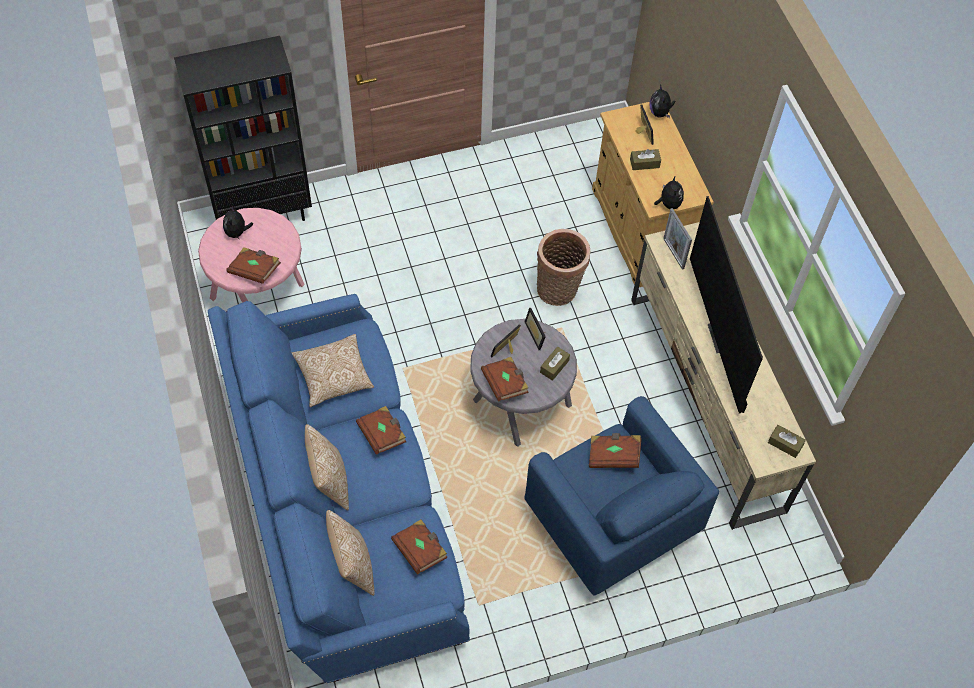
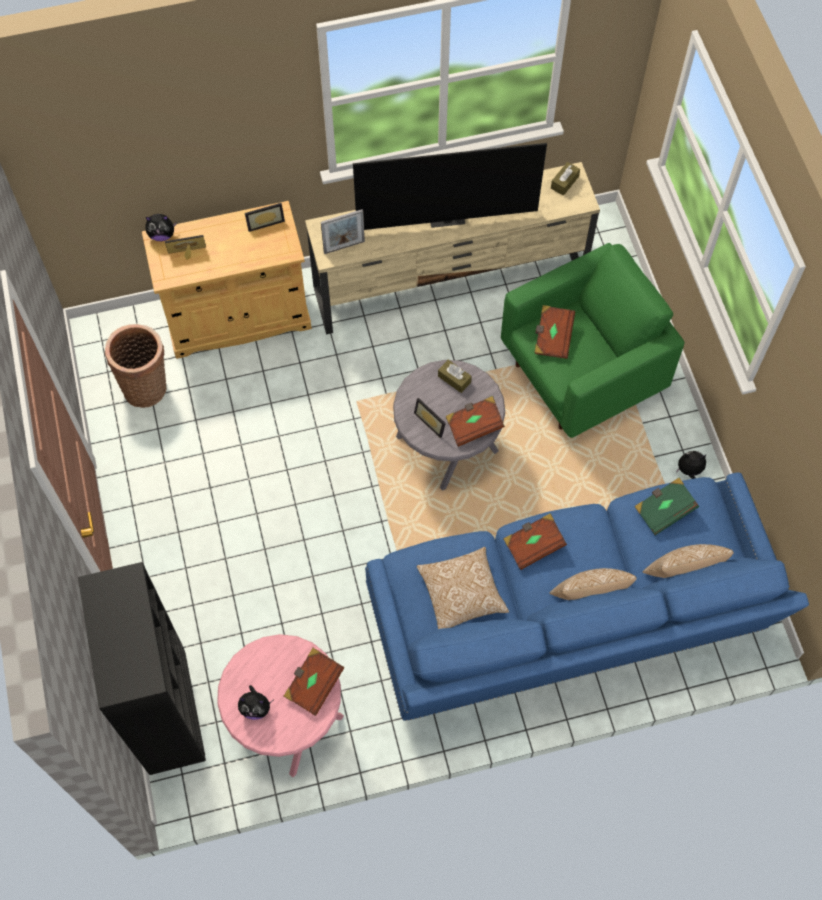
camera: 85 degrees left, 5 degrees up
(420, 550) = (664, 510): brown book -> green book
(537, 333) = (414, 392): picture frame -> picture frame (265, 221)
(559, 291) = (309, 400): basket -> basket (147, 386)
(610, 524) = (581, 375): blue armchair -> green armchair
(644, 163) = (231, 256): brown tissue box -> none
(668, 204) = (288, 240): plush toy -> plush toy (689, 471)

